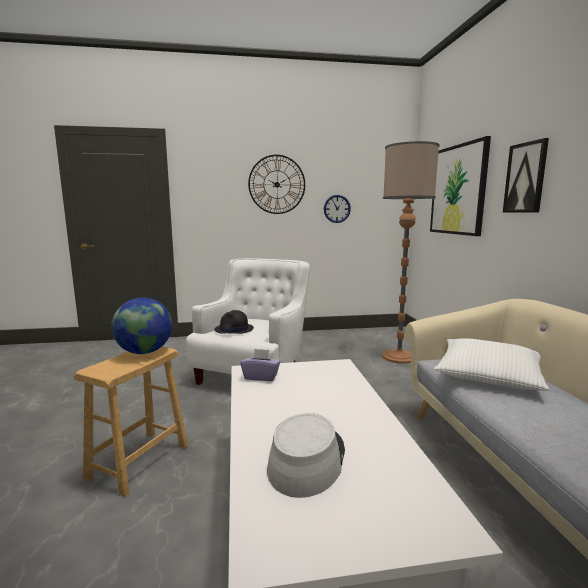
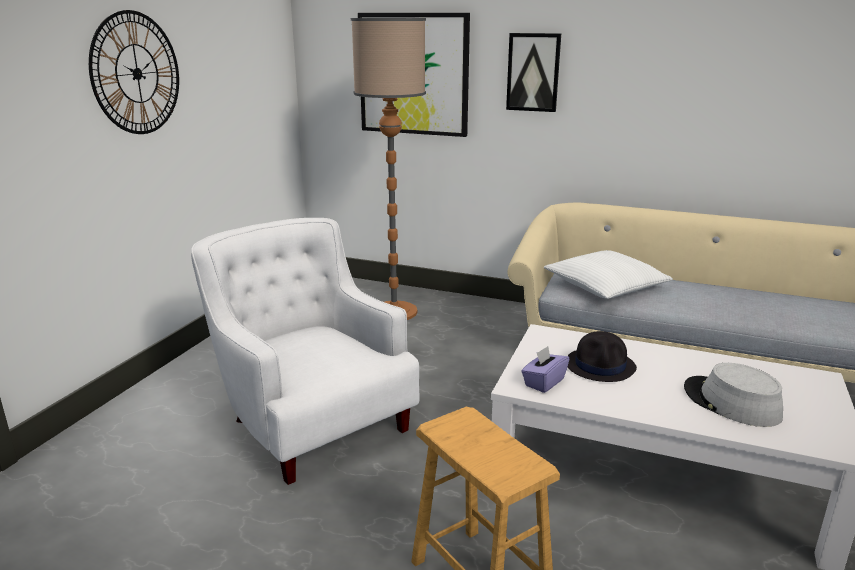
camera: 60 degrees left, 10 degrees up
(144, 352) = (461, 430): globe -> none
(234, 329) = (320, 363): black hat -> black hat (600, 366)
(337, 209) = (223, 108): wall clock -> none

